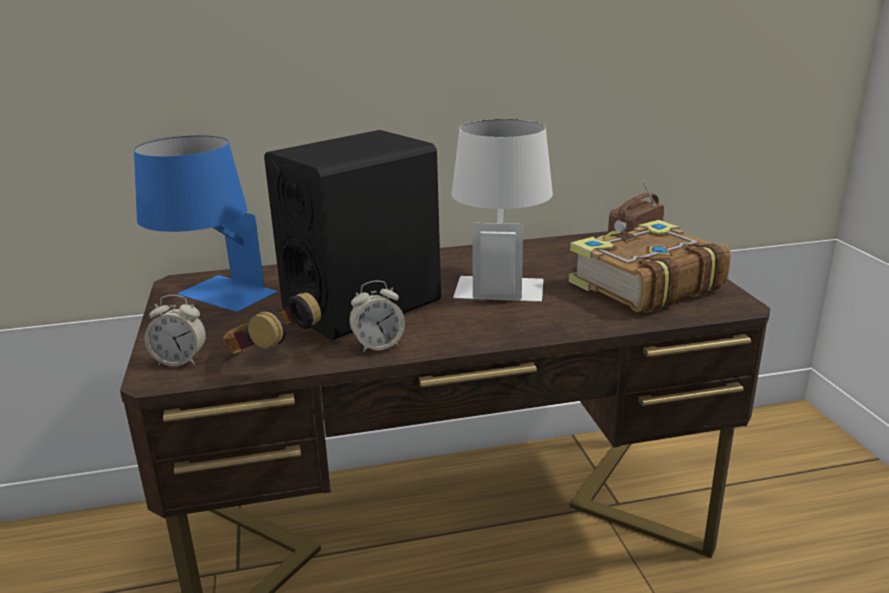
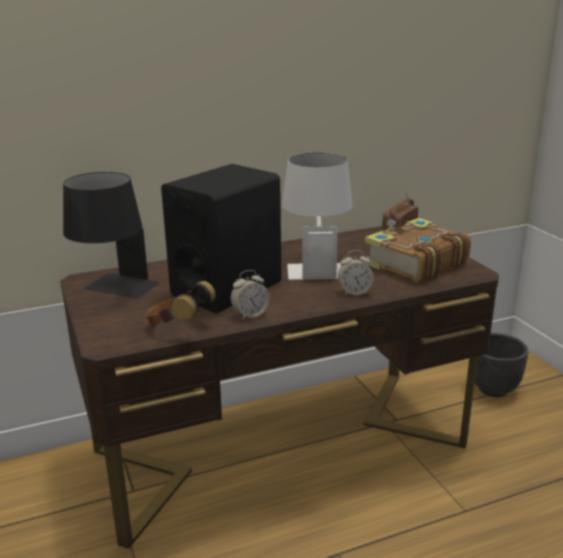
camera: 10 degrees left, 0 degrees up
(180, 361) = (114, 334): alarm clock -> alarm clock (354, 292)
(213, 299) = (114, 291): blue table lamp -> black table lamp
(768, 471) = (493, 389): none -> black planter

